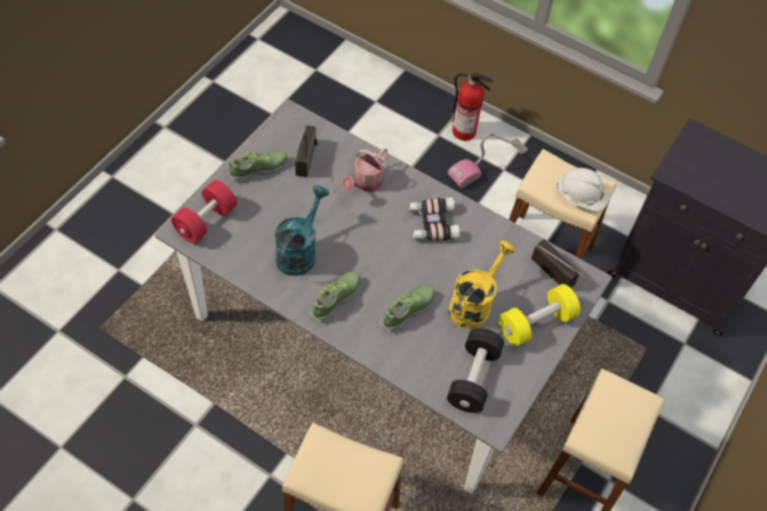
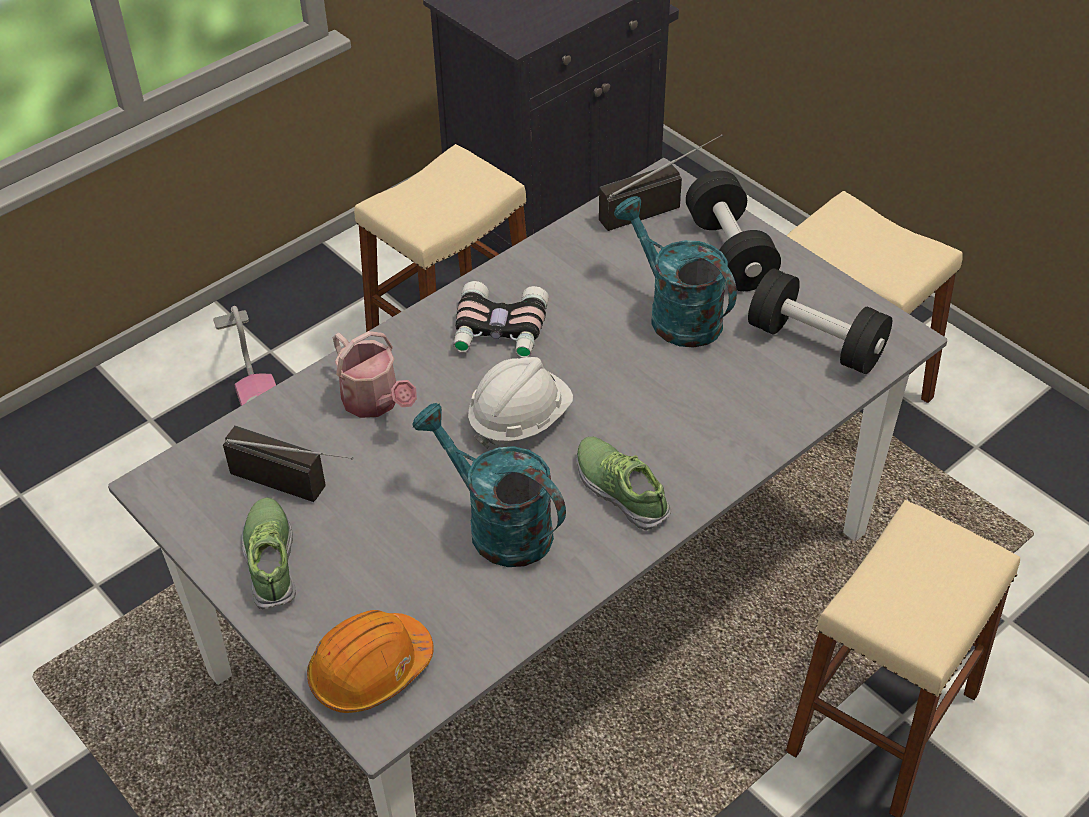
camera: 70 degrees left, 10 degrees down
(206, 221) = (370, 670): red dumbbell -> orange hard hat
(408, 311) = (670, 397): shoe -> none
(465, 131) = (163, 382): fire extinguisher -> none
(474, 303) = (675, 313): yellow watering can -> turquoise watering can
(536, 323) = (729, 252): yellow dumbbell -> black dumbbell
(581, 197) = (471, 185): white hard hat -> white hard hat (520, 420)

